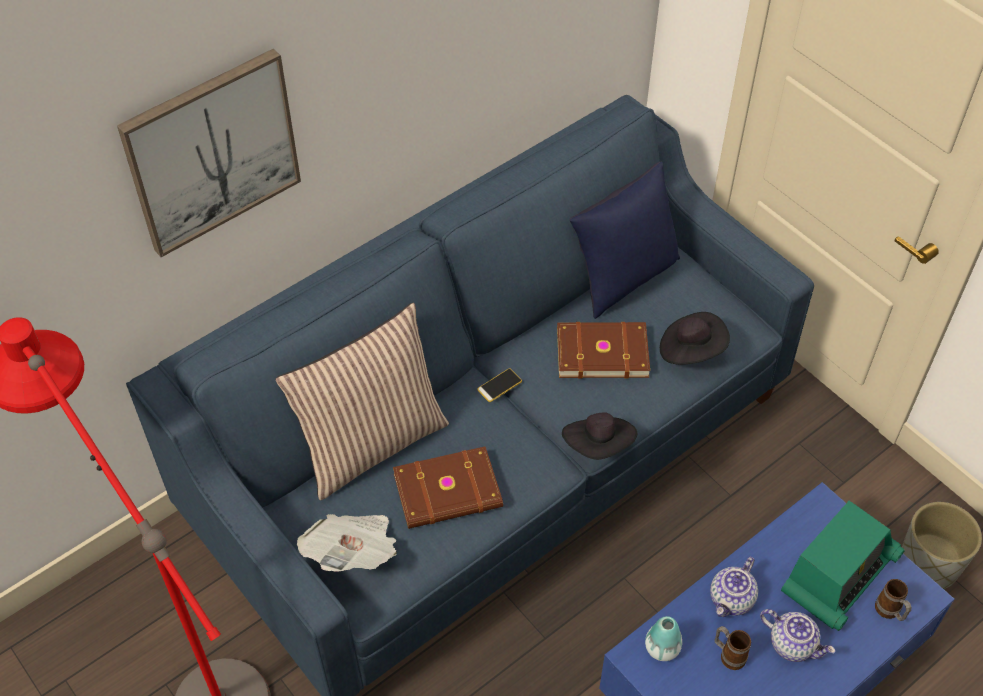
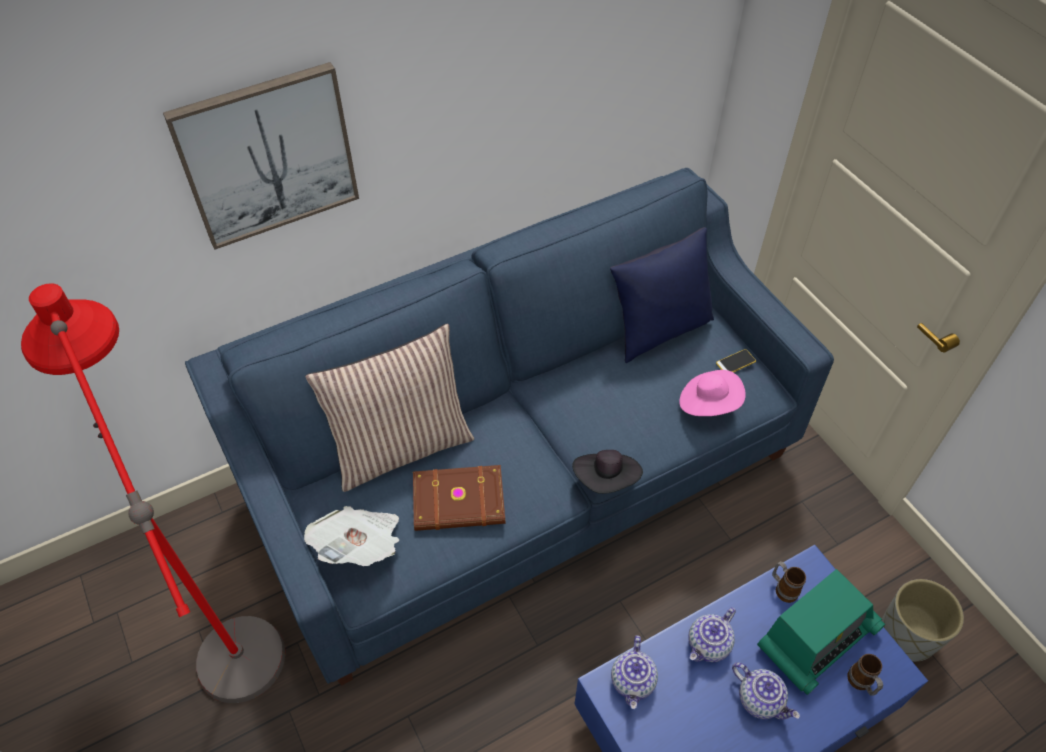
camera: 10 degrees right, 0 degrees up
(499, 385) = (527, 411): phone -> phone (735, 362)
(601, 351) = (626, 393): brown book -> none
(662, 648) = (633, 682): vase -> teapot
(691, 350) = (709, 403): black hat -> pink hat
(728, 655) = (696, 699): mug -> mug (782, 588)

